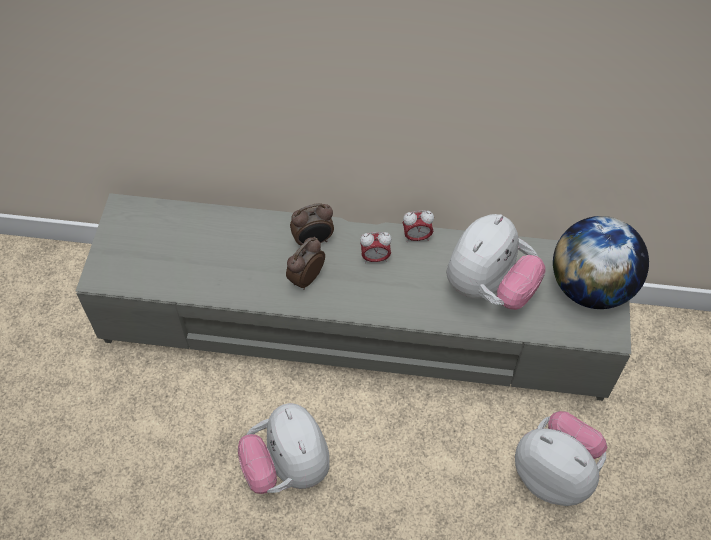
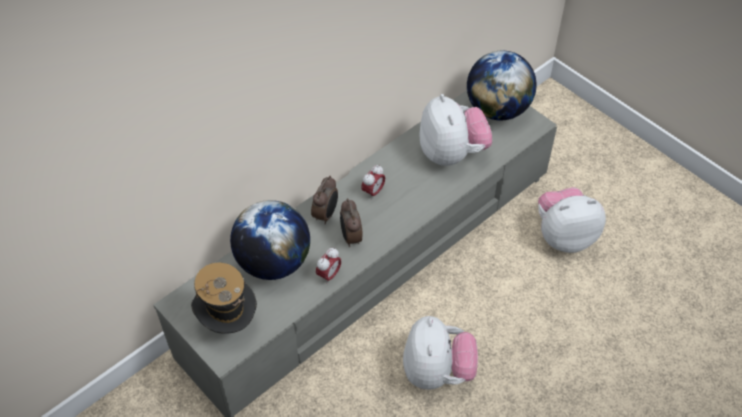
camera: 50 degrees left, 5 degrees down
(134, 256) = (228, 323): none -> hat
(224, 242) = (273, 262): none -> globe
(287, 467) = (437, 372): plush toy -> plush toy turned 105 degrees counterclockwise
(417, 237) = (379, 161): alarm clock -> alarm clock (329, 275)

